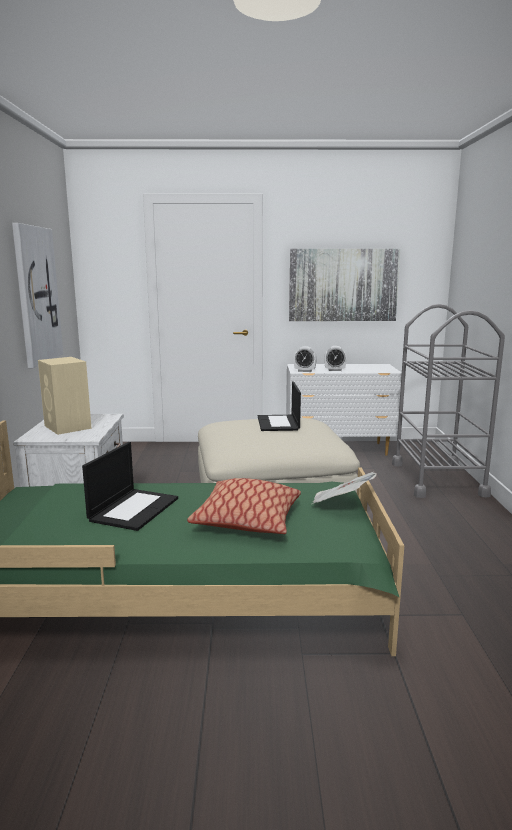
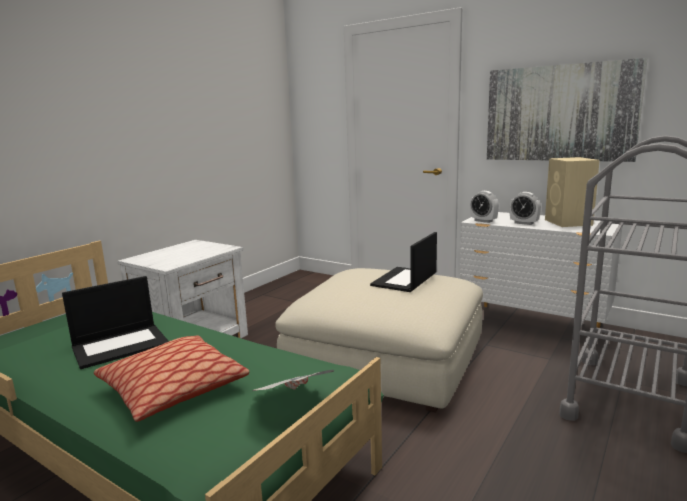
camera: 35 degrees right, 0 degrees up
(36, 295) = (215, 130): picture -> none
(68, 427) = (176, 254): beige speaker -> beige speaker (568, 222)

